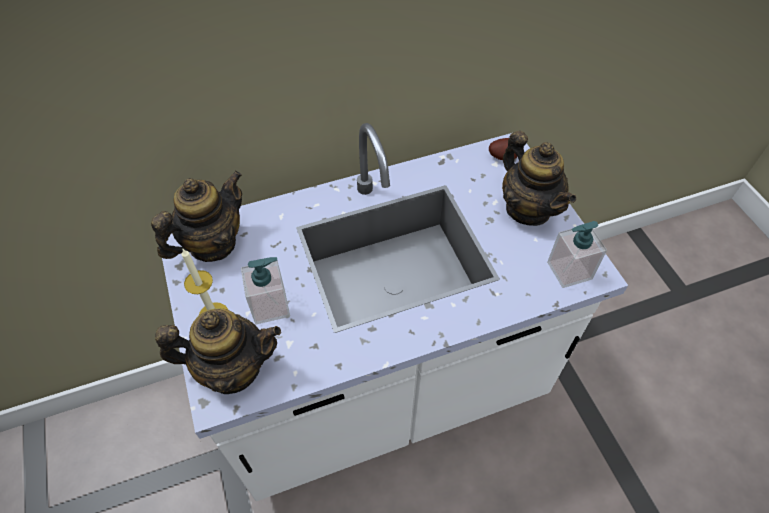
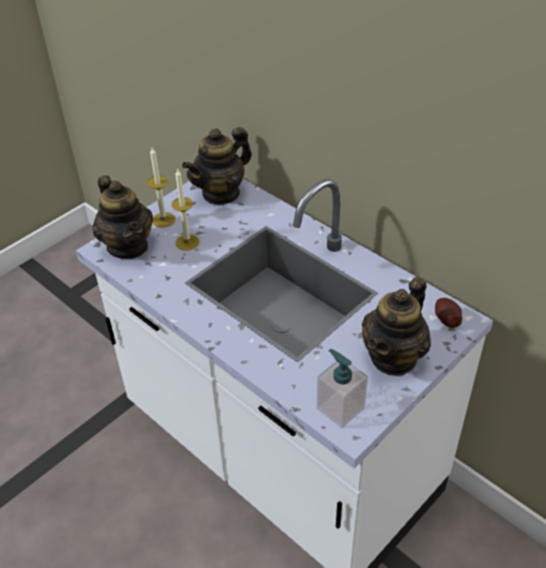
camera: 65 degrees right, 10 degrees down
(212, 244) = (221, 193): teapot -> teapot turned 120 degrees clockwise
(270, 306) = (187, 242): soap dispenser -> candle

